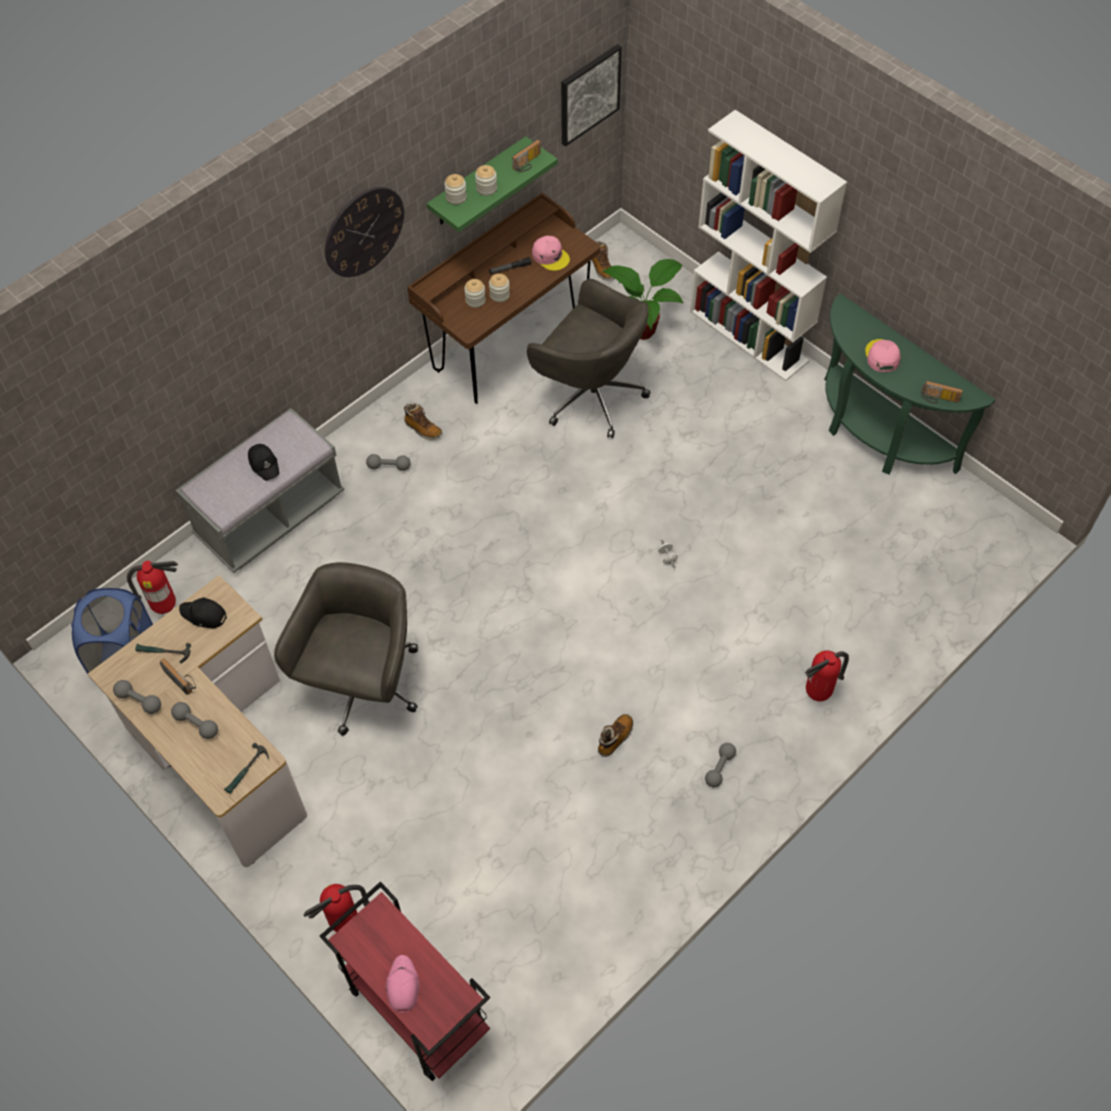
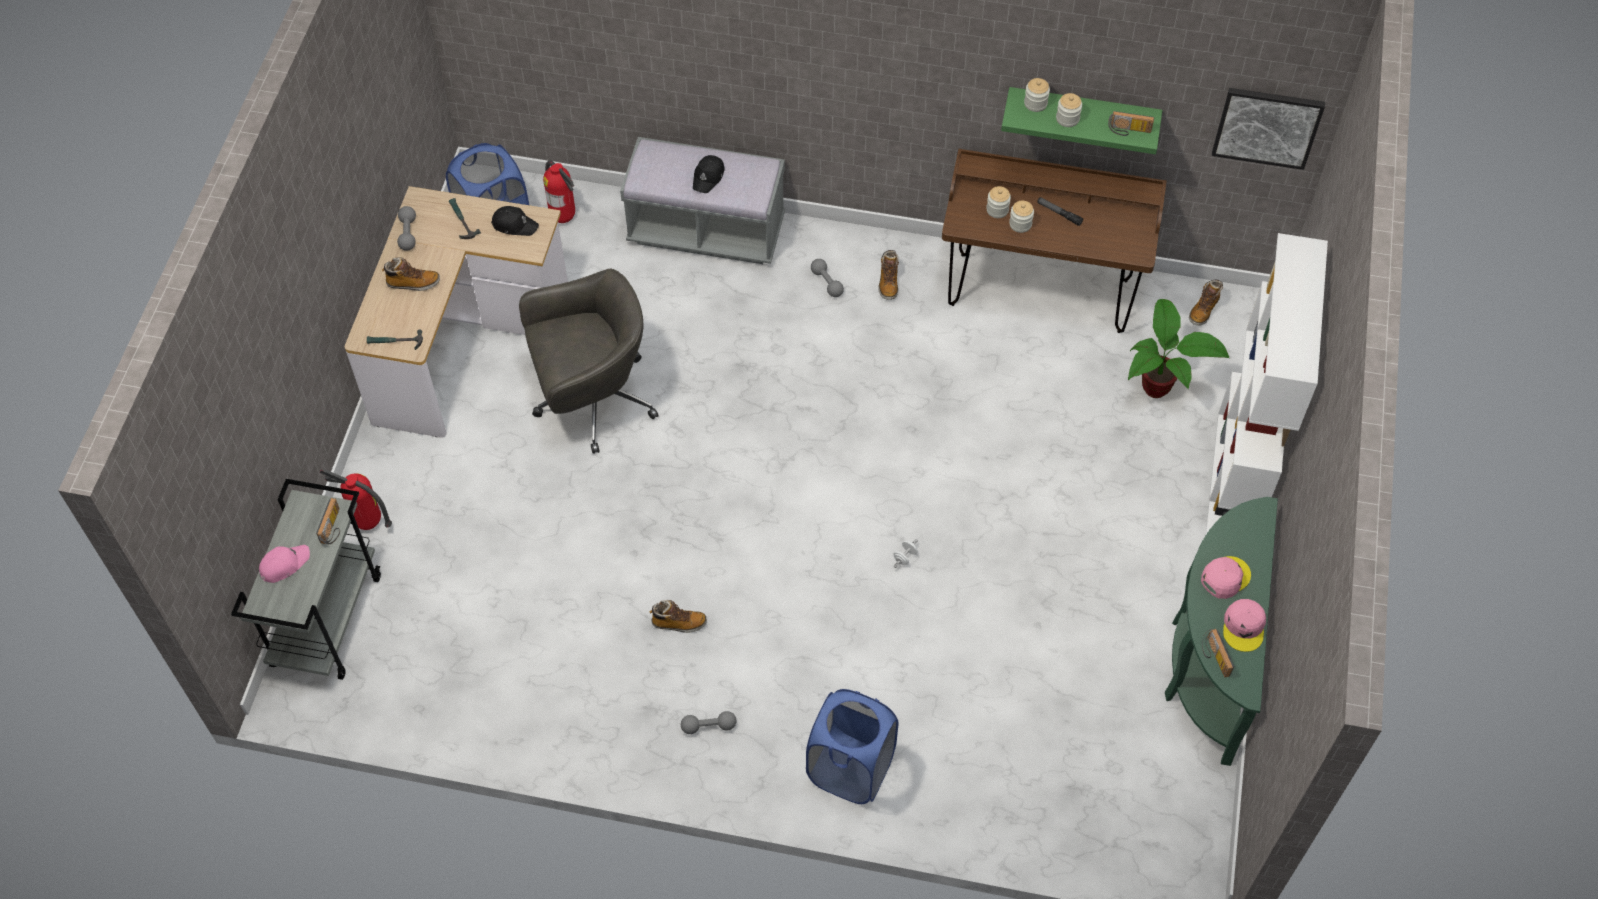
camera: 55 degrees right, 0 degrees up
(182, 679) = (446, 248): radio -> radio (333, 527)
(196, 724) = (413, 283): grey dumbbell -> boot
(204, 615) = (514, 224): black cap -> black cap turned 120 degrees clockwise
(364, 232) = (923, 61): wall clock -> none
(416, 1008) = (326, 619): red cart -> grey cart
(550, 256) = (1103, 235): pink cap -> pink cap (1244, 627)
(590, 395) = (1040, 388): grey office chair -> none
(818, 694) = (850, 769): fire extinguisher -> blue laundry basket

